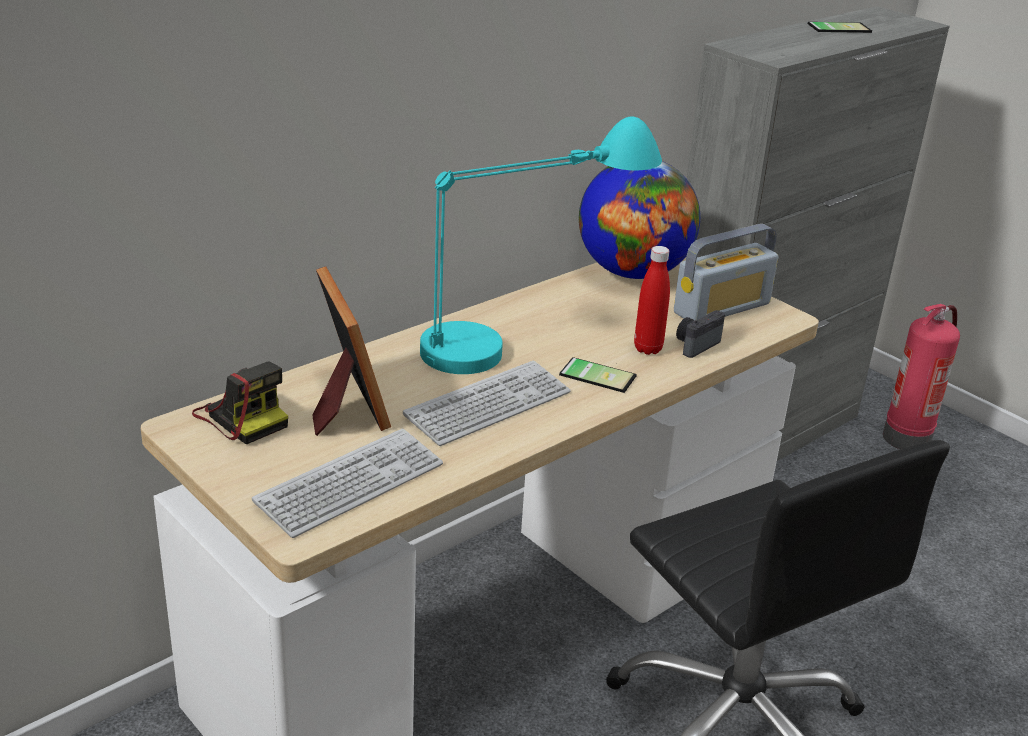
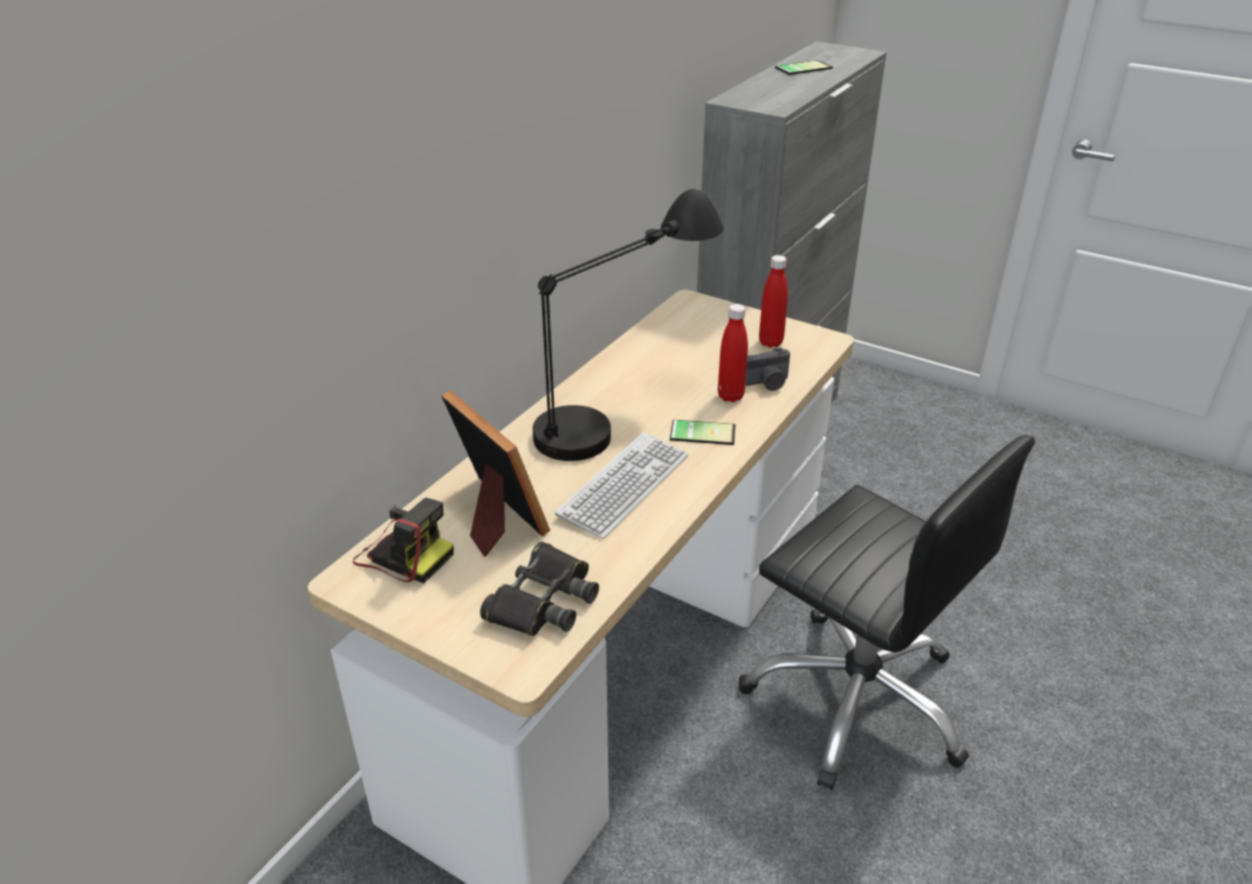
camera: 15 degrees left, 5 degrees up
(350, 484) = (543, 600): keyboard -> black binoculars
(526, 339) = (622, 410): turquoise table lamp -> black table lamp
(633, 272) = (678, 323): globe -> none
(695, 345) = (767, 383): camera -> camera turned 135 degrees counterclockwise
(722, 308) = (770, 342): radio -> red bottle
(907, 437) = (882, 405): fire extinguisher -> none

